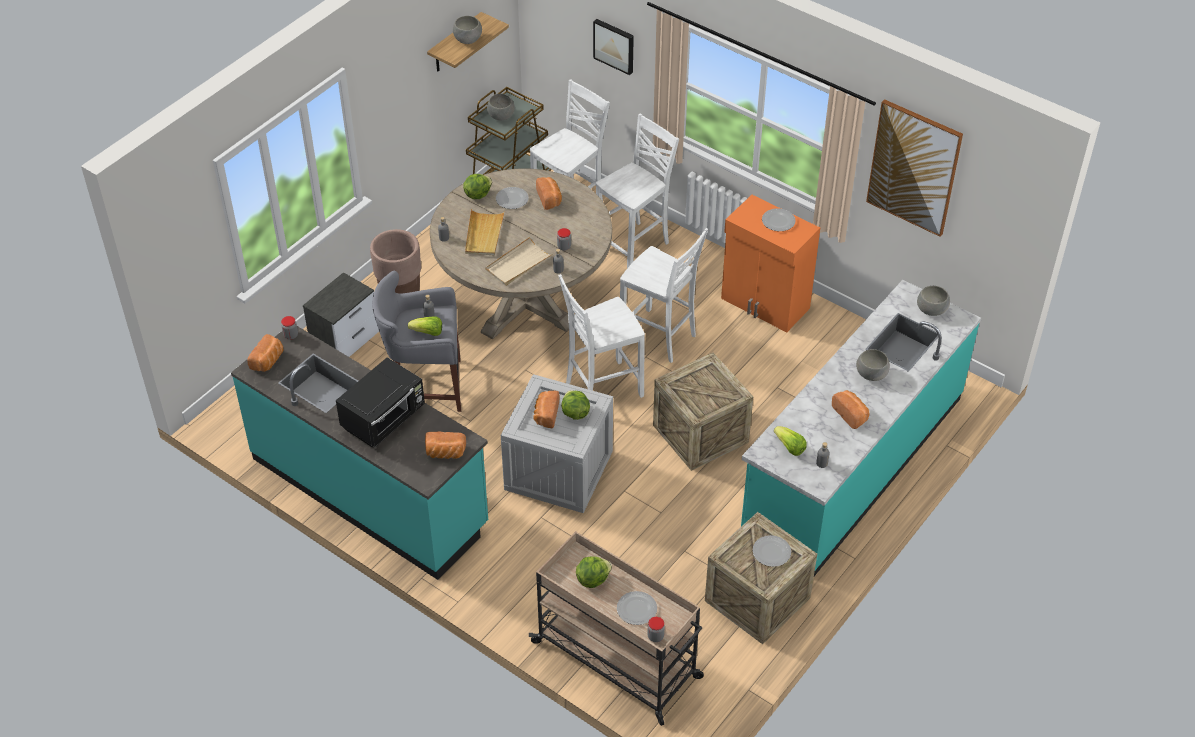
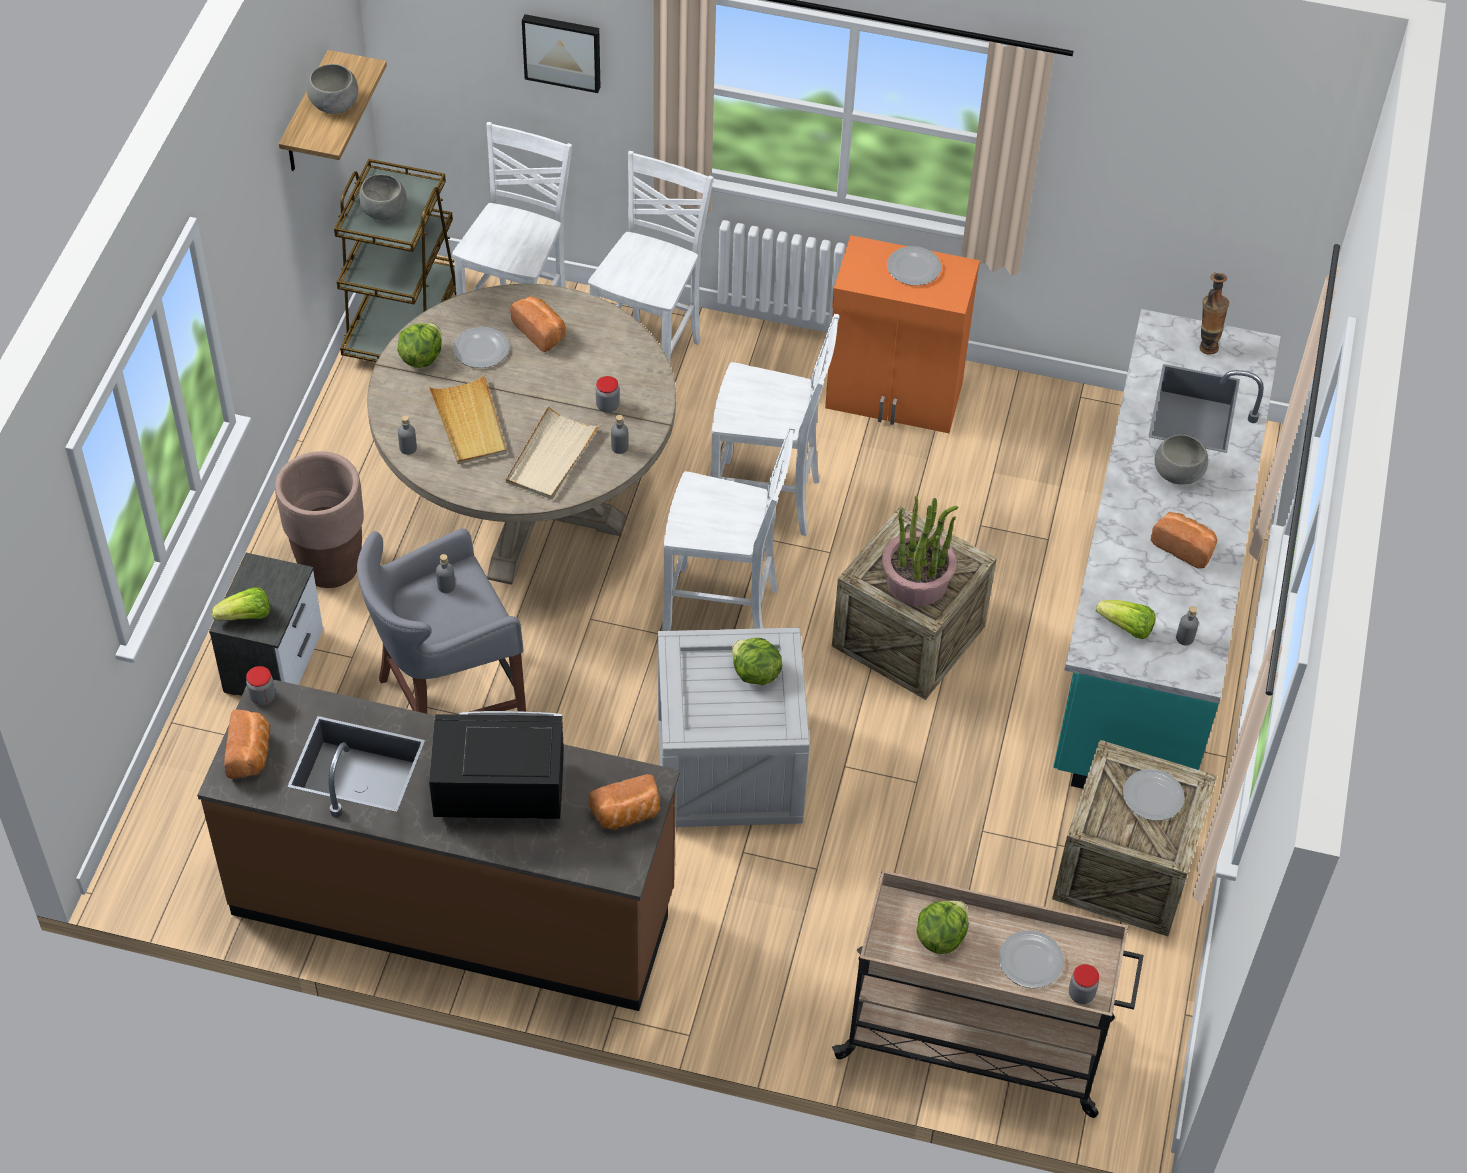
camera: 25 degrees left, 5 degrees up
(370, 492) = (454, 904): turquoise counter -> brown counter
(384, 419) = (498, 789): black microwave -> black microwave turned 105 degrees counterclockwise
(428, 332) = (460, 616): lettuce -> lettuce (246, 616)
(545, 415) = (712, 692): bread -> none
(601, 388) = (723, 611): white chair -> white chair turned 120 degrees counterclockwise
(699, 395) = (917, 582): none -> potted plant
(914, 167) = (1134, 135): picture -> none
(931, 309) = (1206, 344): grey bowl -> vase

